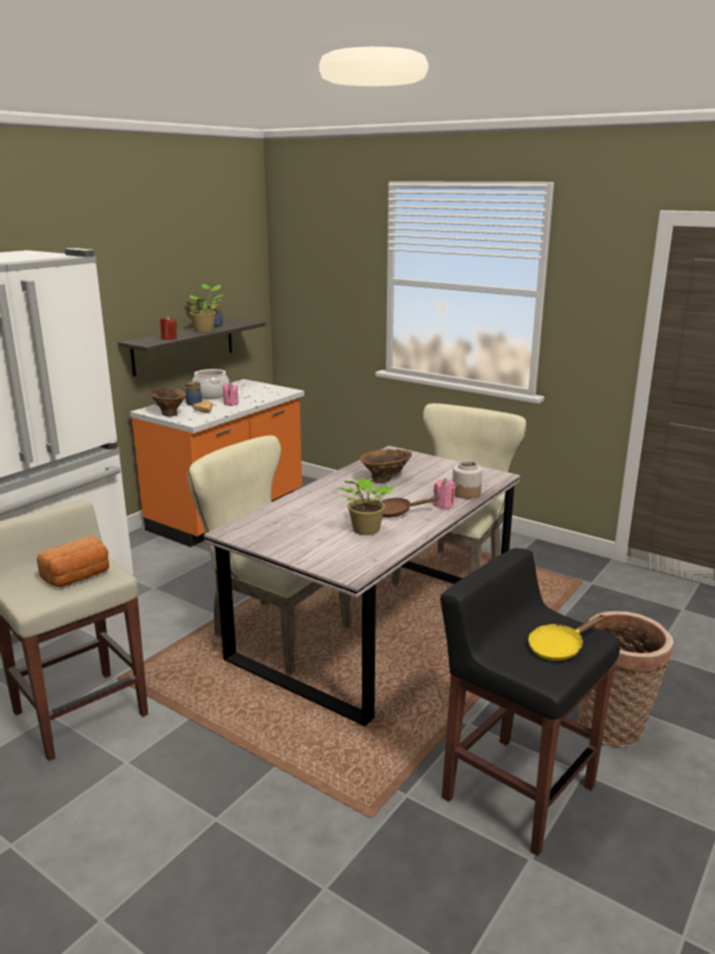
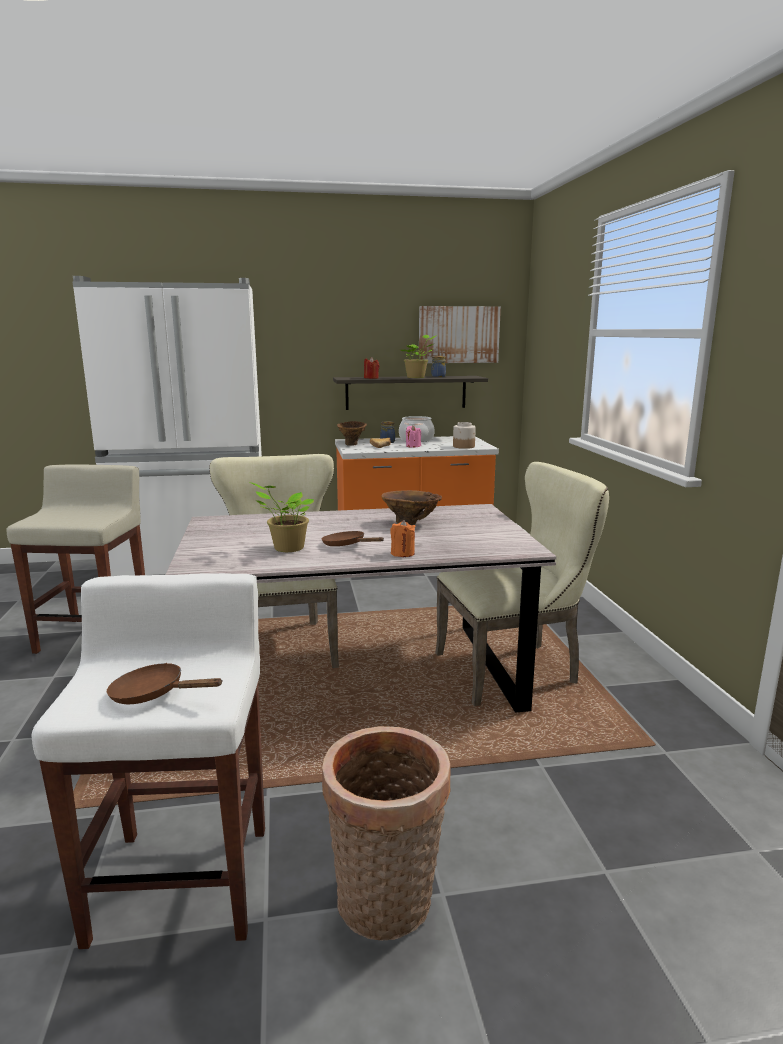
camera: 45 degrees right, 5 degrees down
(78, 577) = (80, 517): bread -> none
(220, 279) = (458, 334): none -> picture
(443, 505) = (402, 553): pink candle -> orange candle
(466, 493) = (452, 552): jar -> jar (464, 446)
(516, 791) = (183, 881): black stool -> white stool
(559, 647) = (154, 694): yellow frying pan -> brown frying pan

